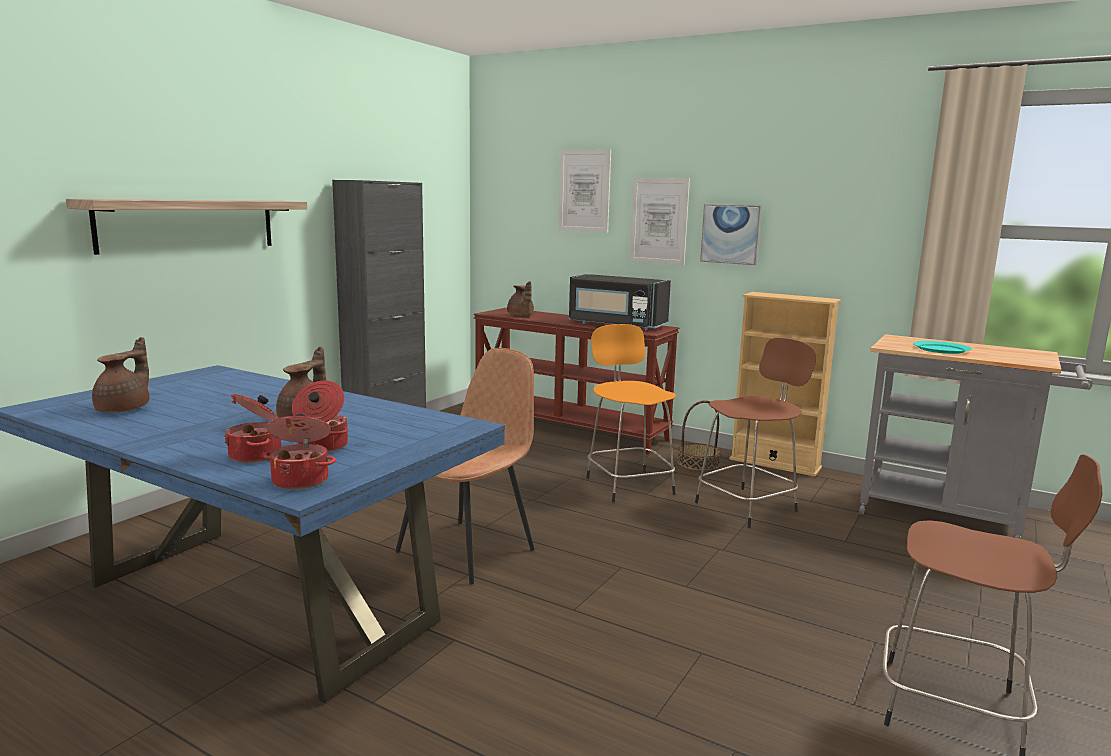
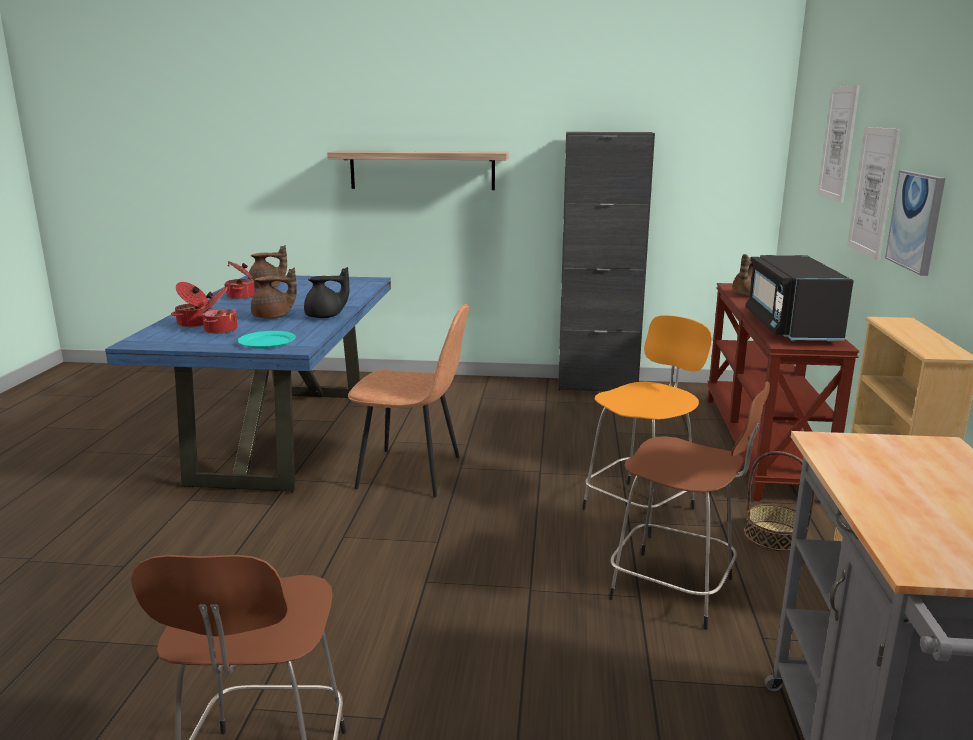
camera: 65 degrees right, 5 degrees up
(301, 480) = (153, 339): cooking pot -> cooking pot (242, 296)
(353, 403) = (325, 316): none -> black teapot
(940, 349) = (884, 477): turquoise plate -> turquoise plate (267, 342)

